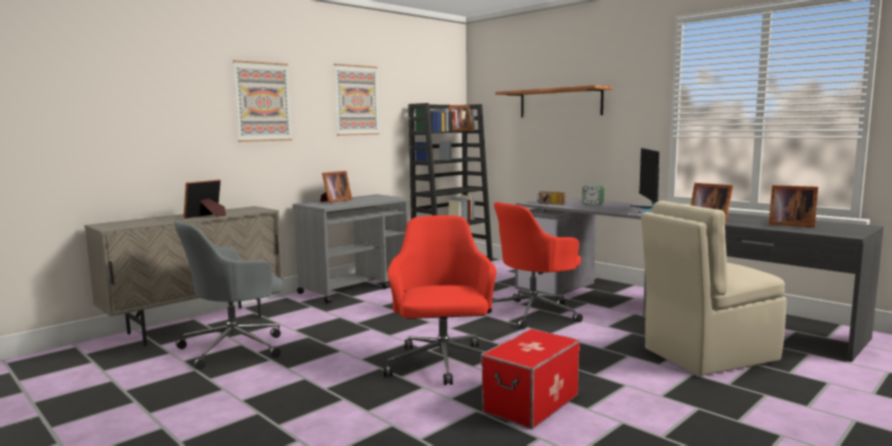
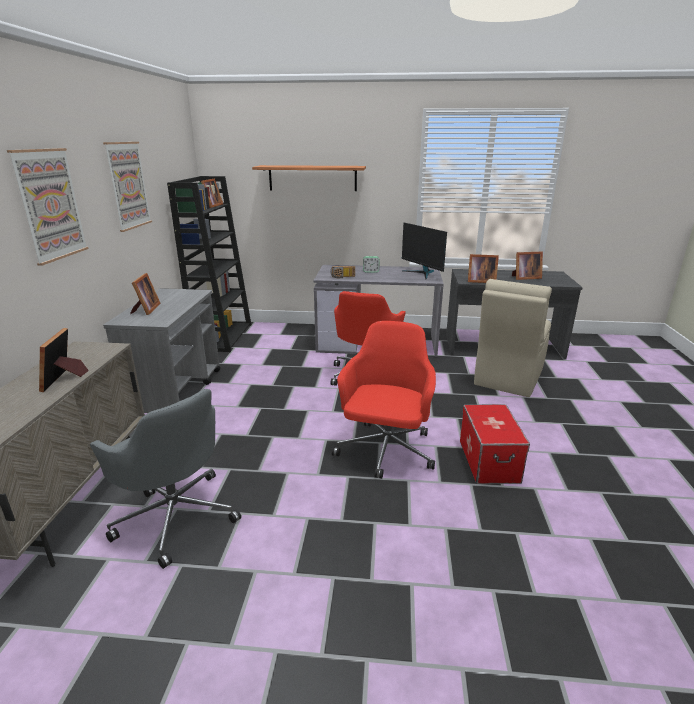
camera: 40 degrees left, 15 degrees up
(235, 347) = (176, 515): grey office chair -> grey office chair turned 60 degrees counterclockwise
(442, 364) = (385, 451): red office chair -> red office chair turned 60 degrees clockwise

